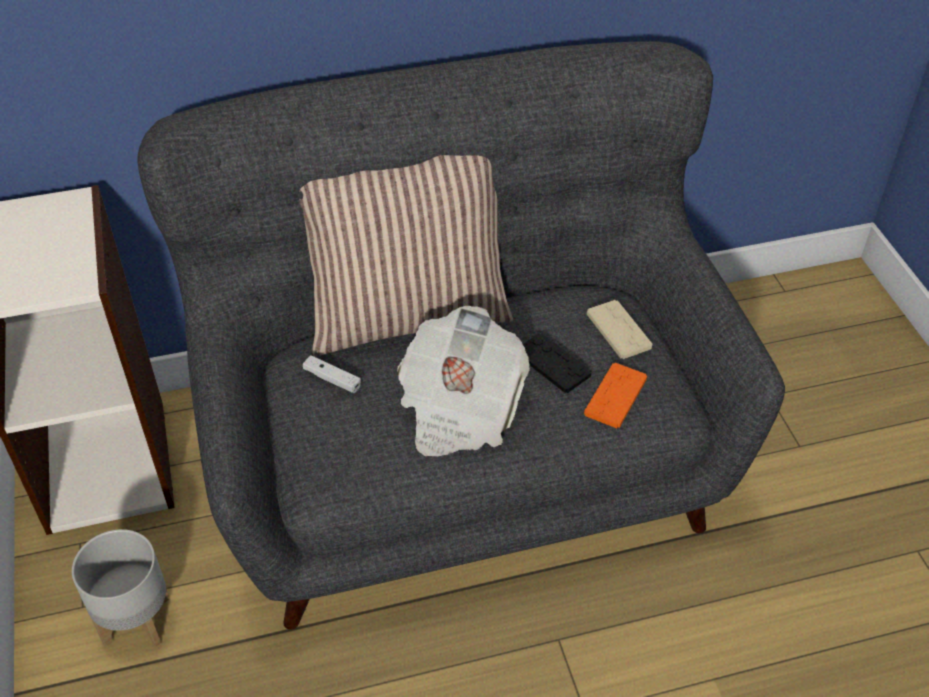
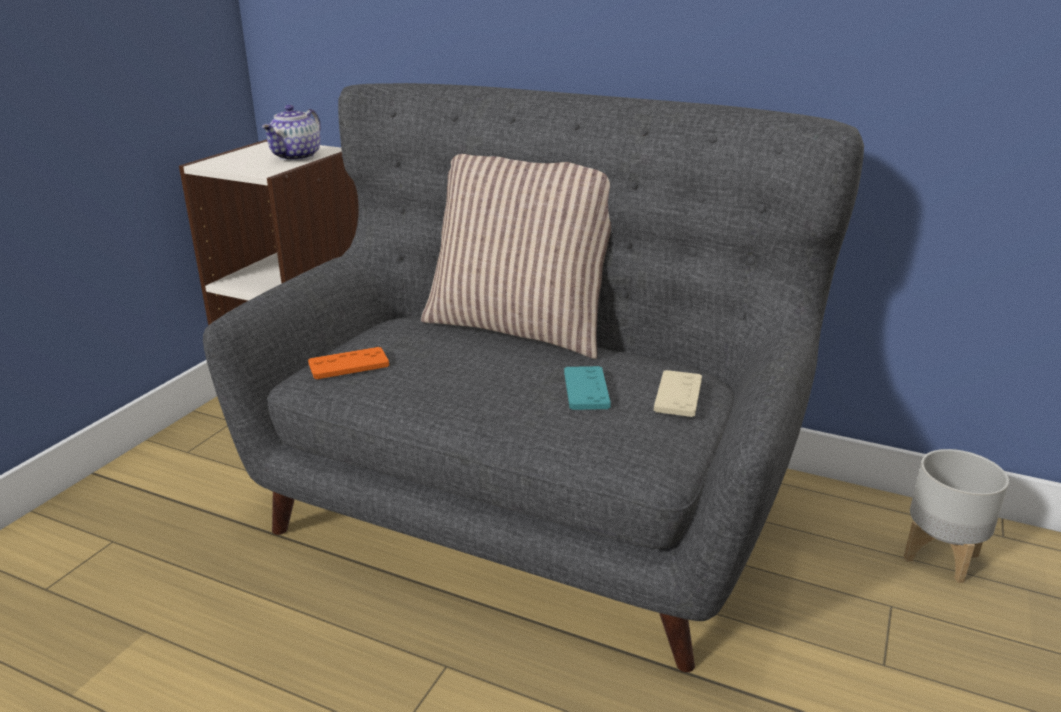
camera: 40 degrees right, 20 degrees down
(63, 235) = (296, 157): none -> teapot
(135, 620) = (200, 474): grey planter -> grey planter (939, 556)
(332, 379) = (411, 334): white game controller -> none
(459, 408) = (471, 382): newspaper -> none
(553, 364) = (586, 389): black game controller -> turquoise game controller
(615, 396) = (611, 429): orange game controller -> orange game controller (348, 365)

